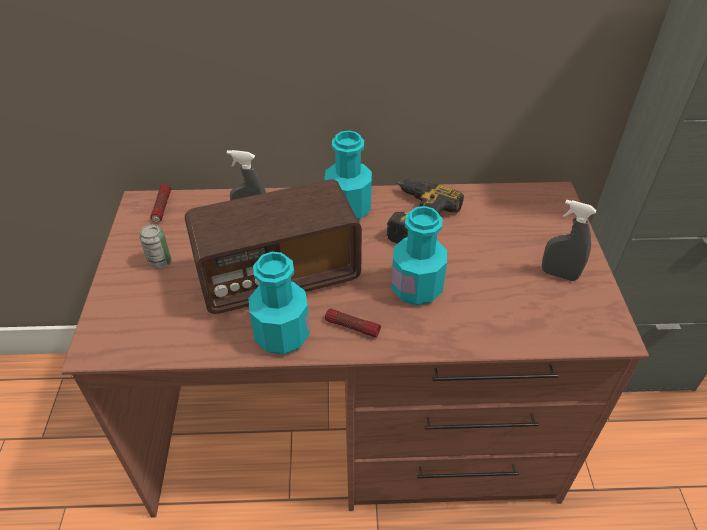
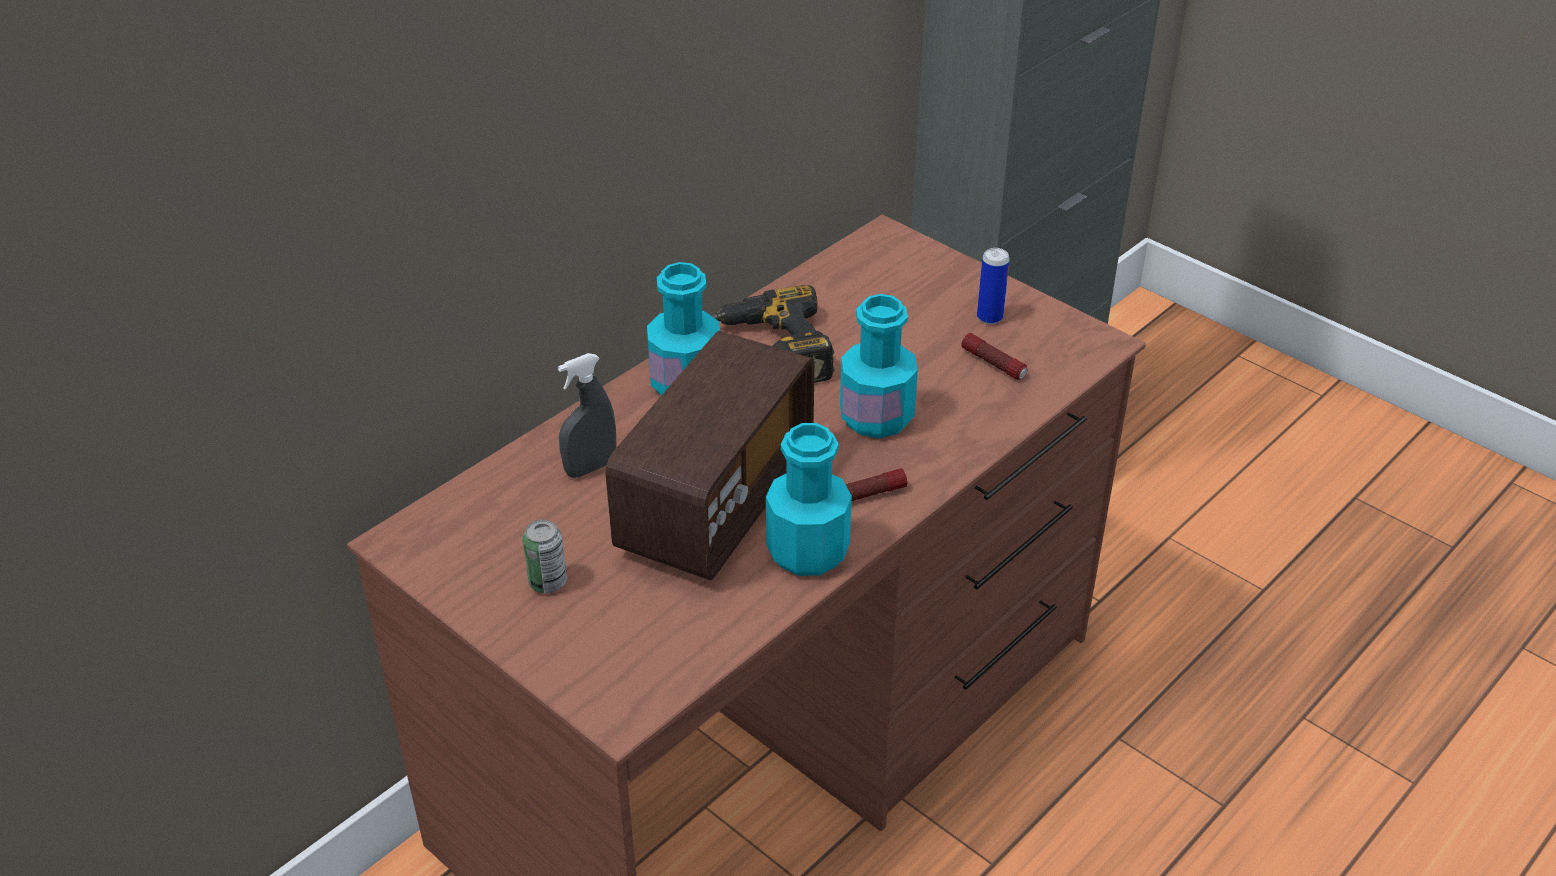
camera: 45 degrees left, 5 degrees down
(162, 207) = (442, 527): flashlight -> flashlight (993, 364)
(559, 274) = (989, 317): grey spray bottle -> can

